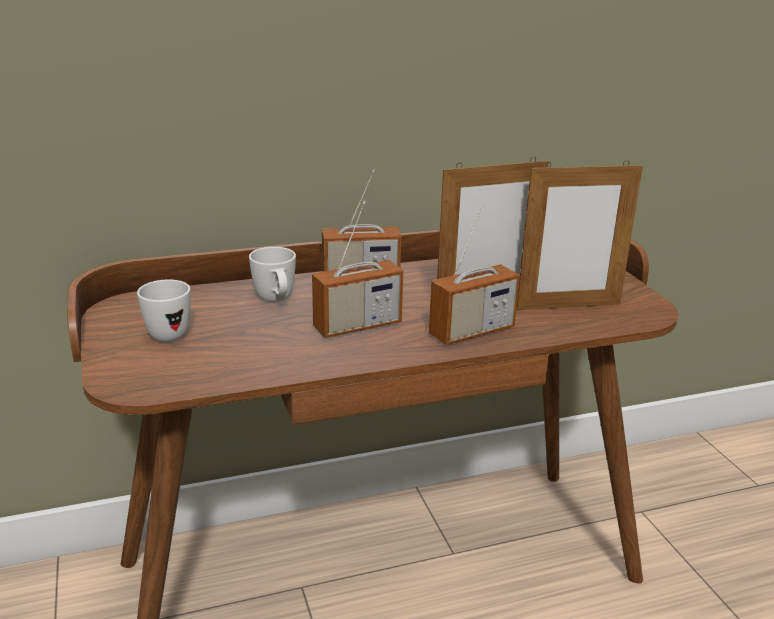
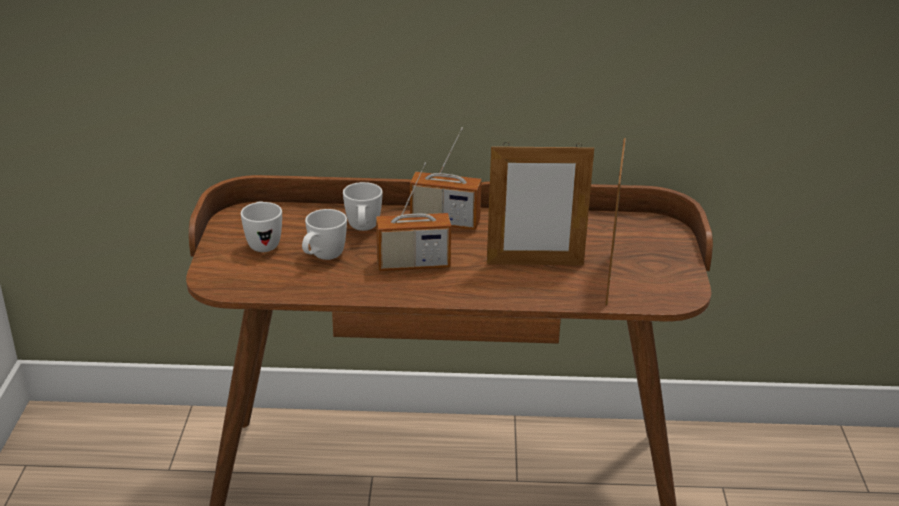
camera: 20 degrees right, 5 degrees up
(248, 336) = (323, 258): none -> white mug
(472, 331) = (503, 286): radio -> none
(568, 306) = (609, 278): picture frame -> picture frame turned 90 degrees counterclockwise

